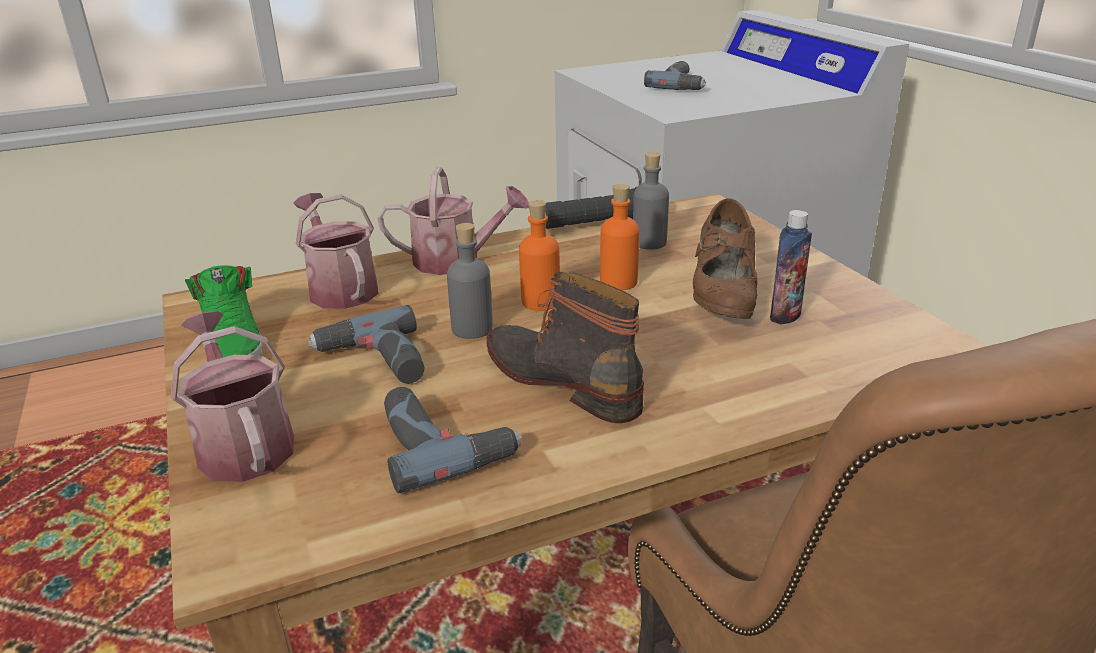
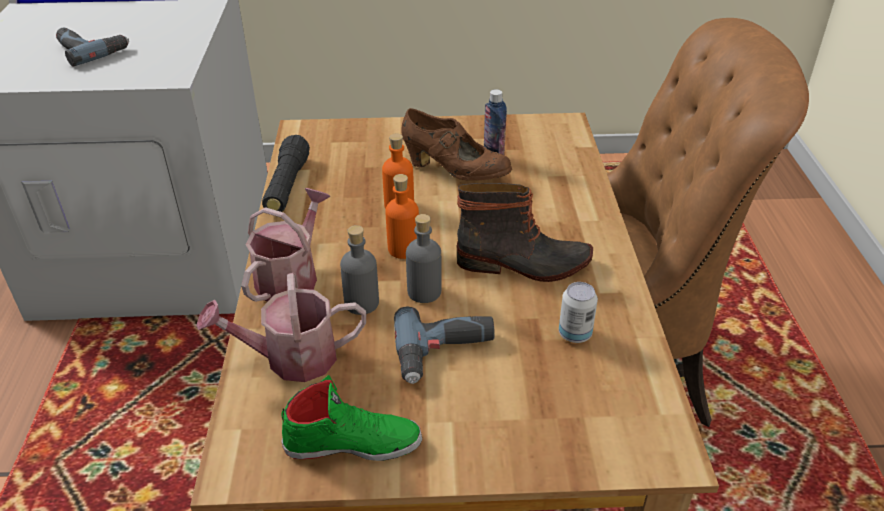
camera: 70 degrees left, 10 degrees up
(243, 443) = (532, 442): watering can -> none
(443, 443) = (575, 334): power drill -> can
(565, 380) = (523, 264): boot -> boot turned 150 degrees counterclockwise
(649, 242) = (344, 174): grey bottle -> grey bottle (361, 303)

